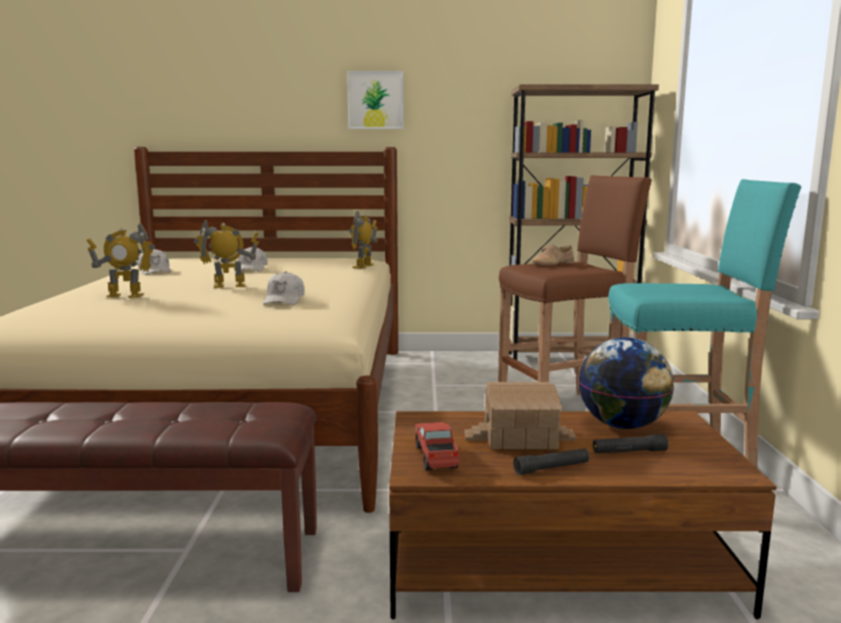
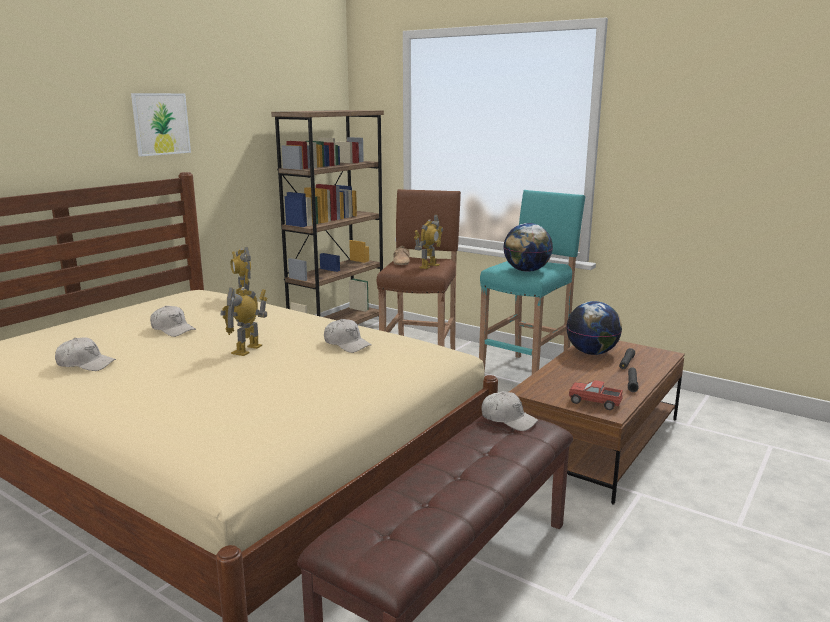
camera: 55 degrees left, 5 degrees up
(125, 296) = (212, 391): toy robot -> toy robot (429, 266)
(271, 411) = (508, 419): none -> white cap
(519, 435) = (582, 376): toy house -> none
(652, 292) = (526, 271): none -> globe

